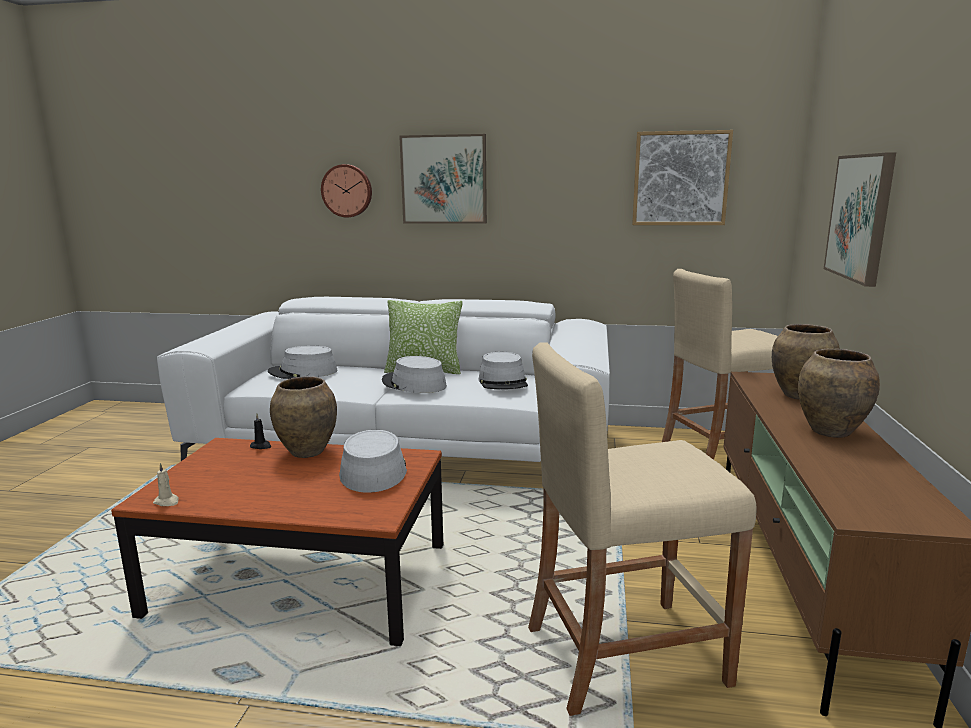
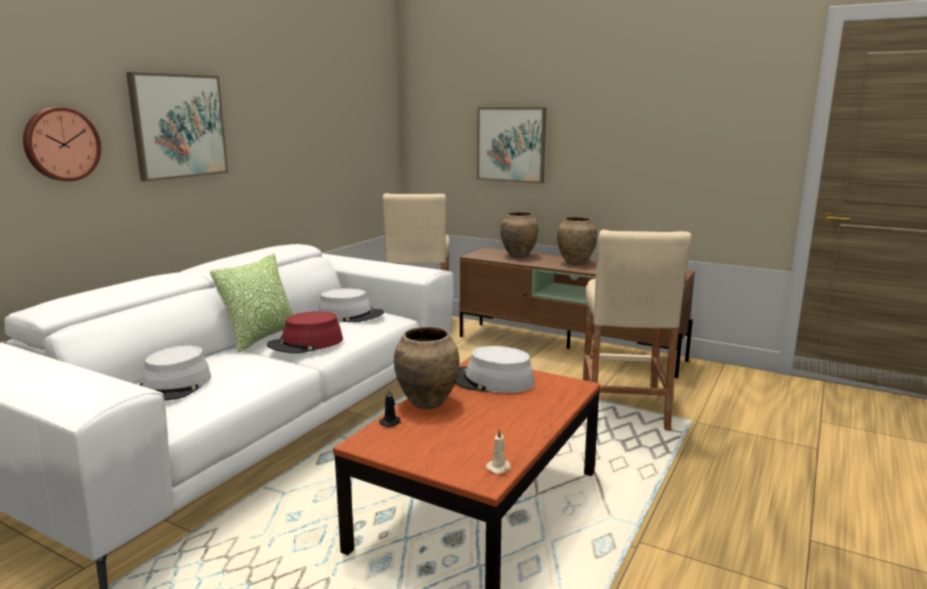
camera: 70 degrees left, 0 degrees up
(413, 384) = (306, 343): grey hat -> red hat
(680, 178) = (349, 122): picture -> none

